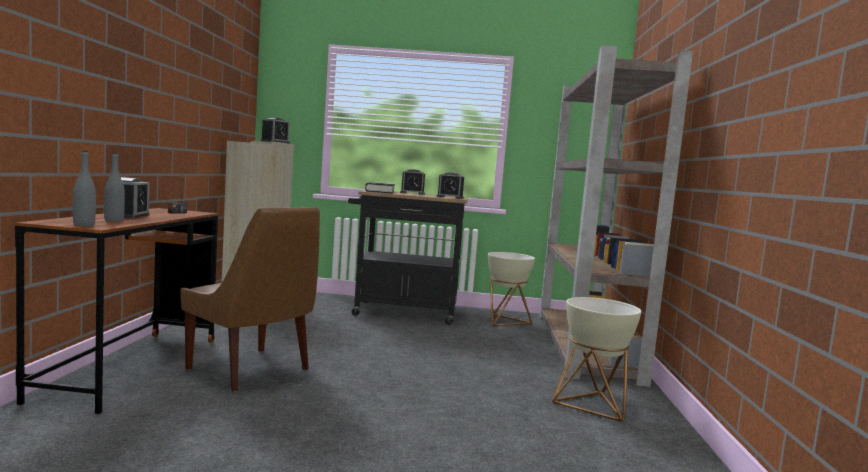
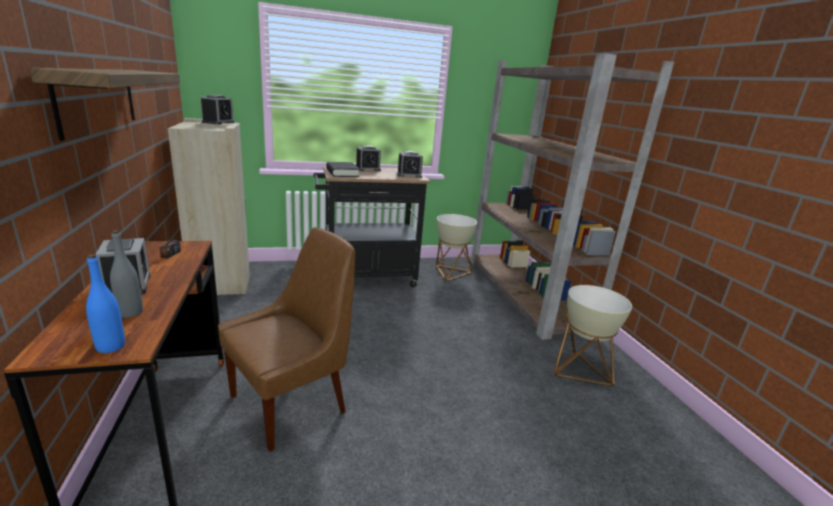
camera: 20 degrees left, 15 degrees up
(84, 225) = (110, 347): grey bottle -> blue bottle
(155, 92) = (98, 99): none -> shelf
(251, 370) = (292, 402): brown chair -> brown chair turned 60 degrees counterclockwise

